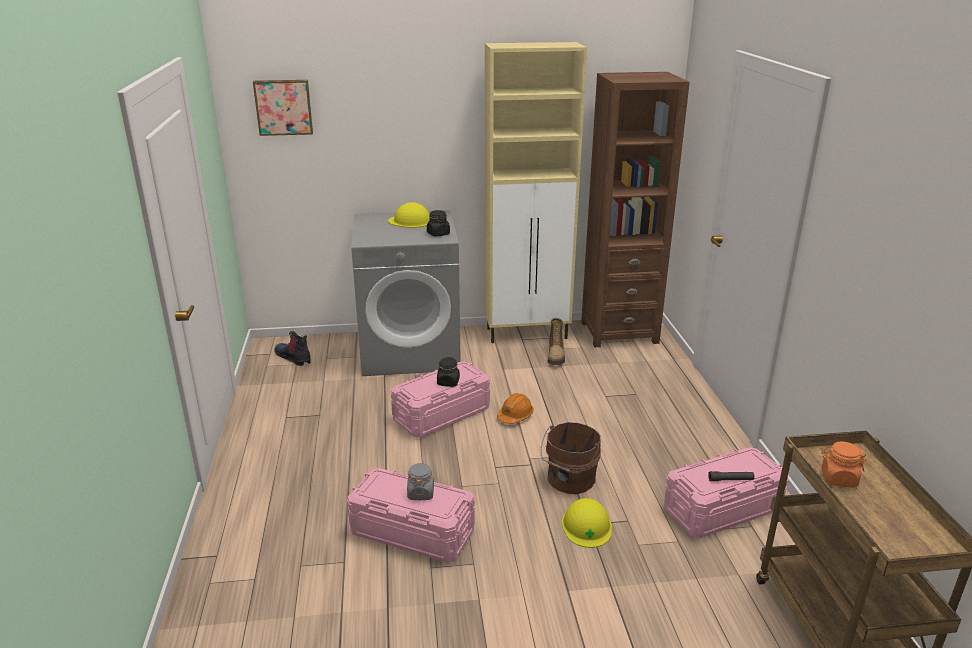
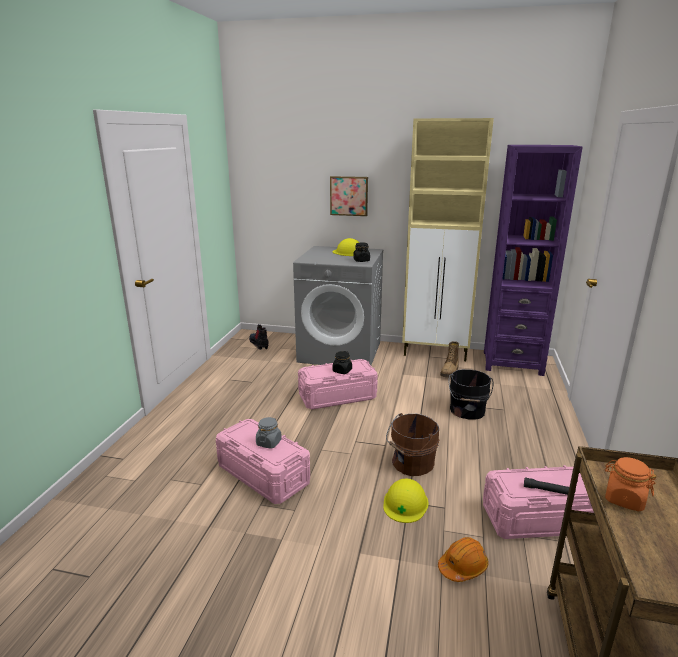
camera: 20 degrees right, 5 degrees down
(283, 107) = (271, 164): picture -> picture (349, 196)
(515, 416) = (393, 408): orange hard hat -> orange hard hat (463, 567)
(598, 403) = (467, 411): none -> black bucket
(619, 332) = (512, 363): brown bookcase -> purple bookcase

